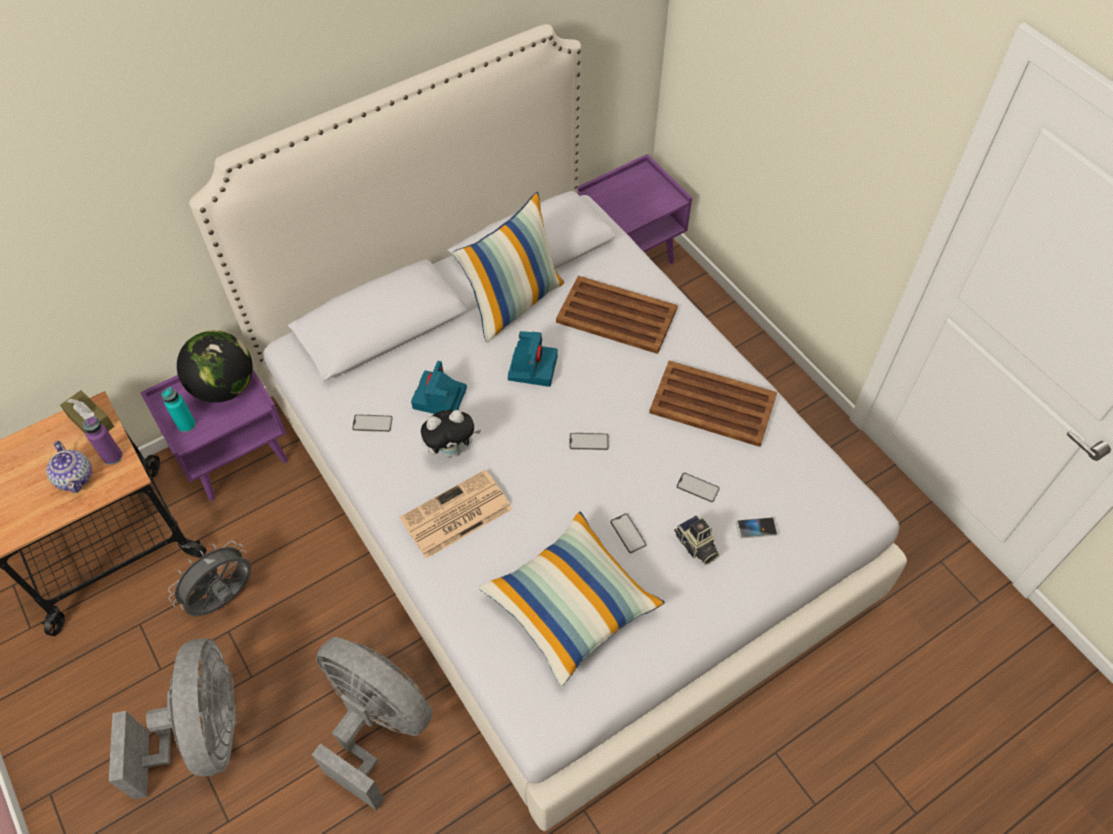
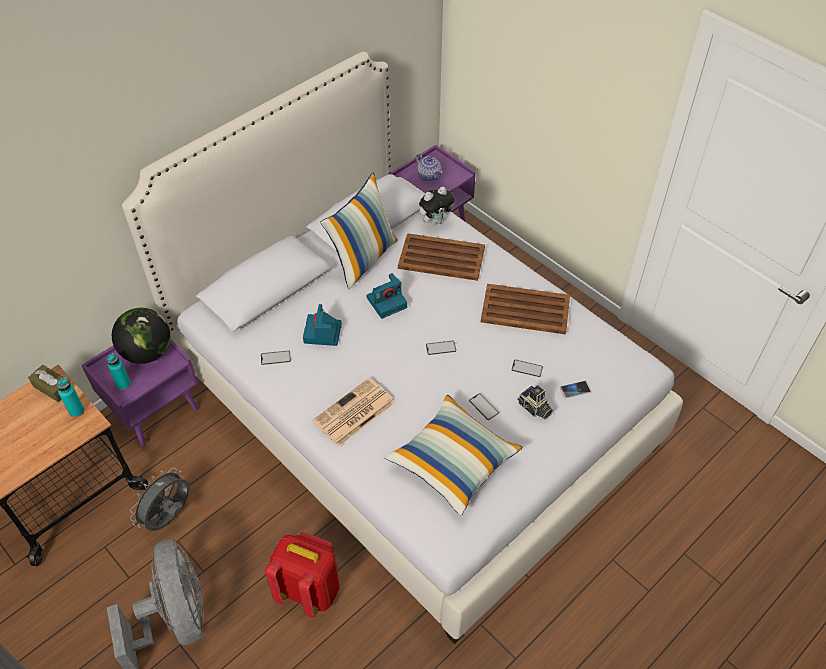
camera: 10 degrees left, 5 degrees down
(75, 477) = (50, 430): teapot -> teapot (429, 175)
(112, 456) = (76, 411): purple bottle -> turquoise bottle
(376, 724) = (309, 589): grey fan -> red backpack
(452, 450) = (340, 368): plush toy -> plush toy (435, 221)
(532, 367) = (387, 302): camera -> camera turned 60 degrees clockwise

